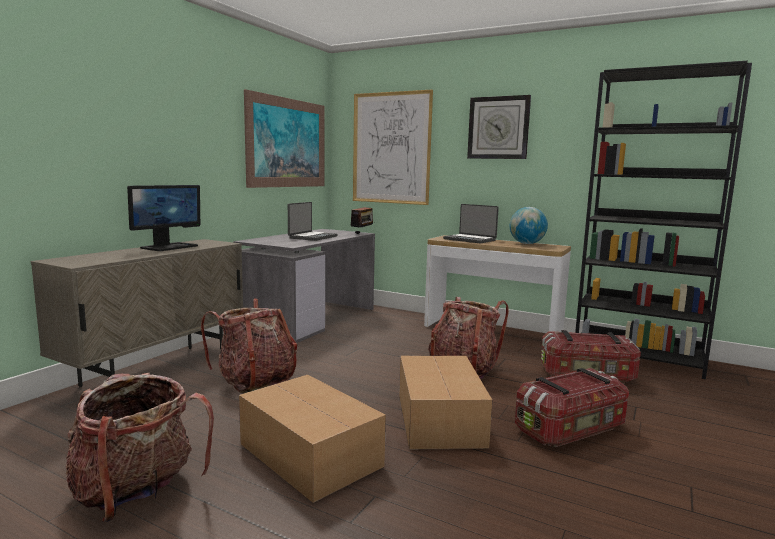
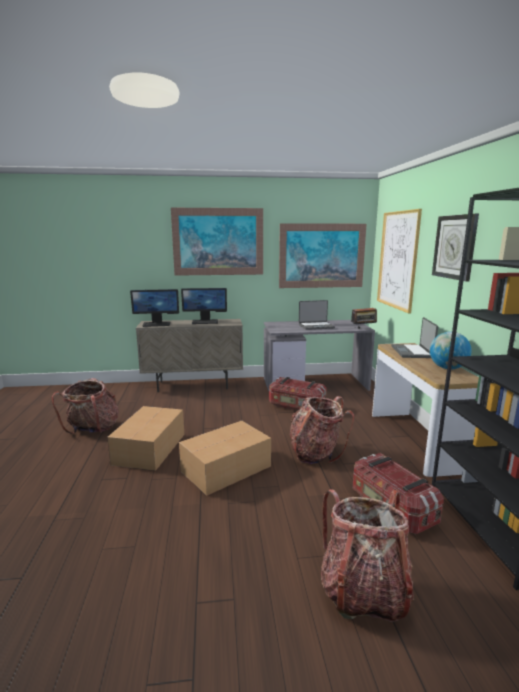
camera: 55 degrees right, 5 degrees up
(93, 259) = (157, 324): none -> monitor
(166, 106) = (218, 242): none -> picture
(255, 381) = (210, 407): backpack -> backpack (363, 591)
(571, 429) = (270, 521): storage box -> storage box (296, 406)

